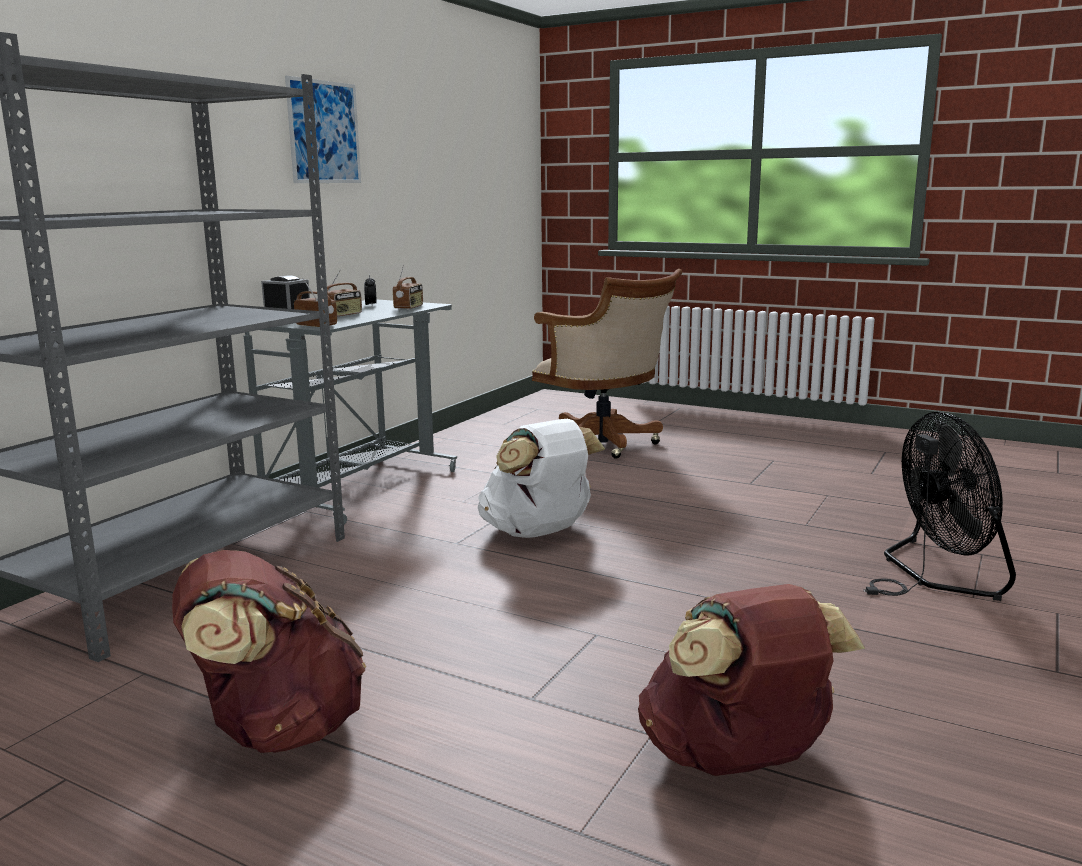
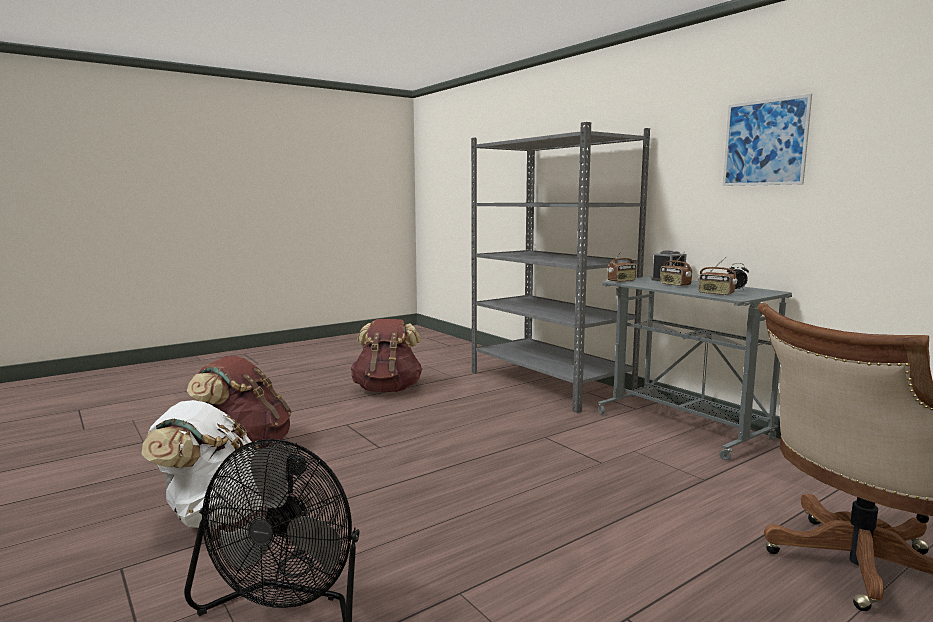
camera: 115 degrees right, 5 degrees down
(538, 532) = (544, 463): white backpack -> white backpack (215, 516)

